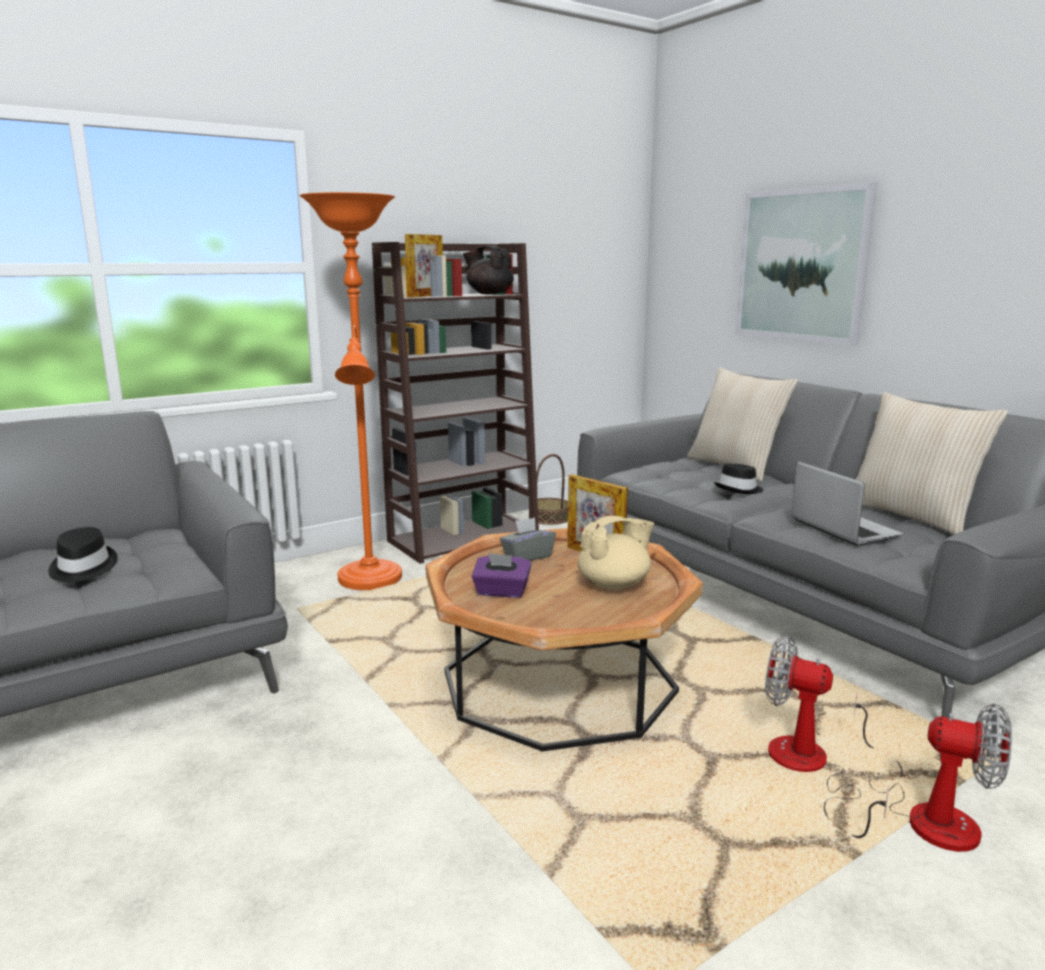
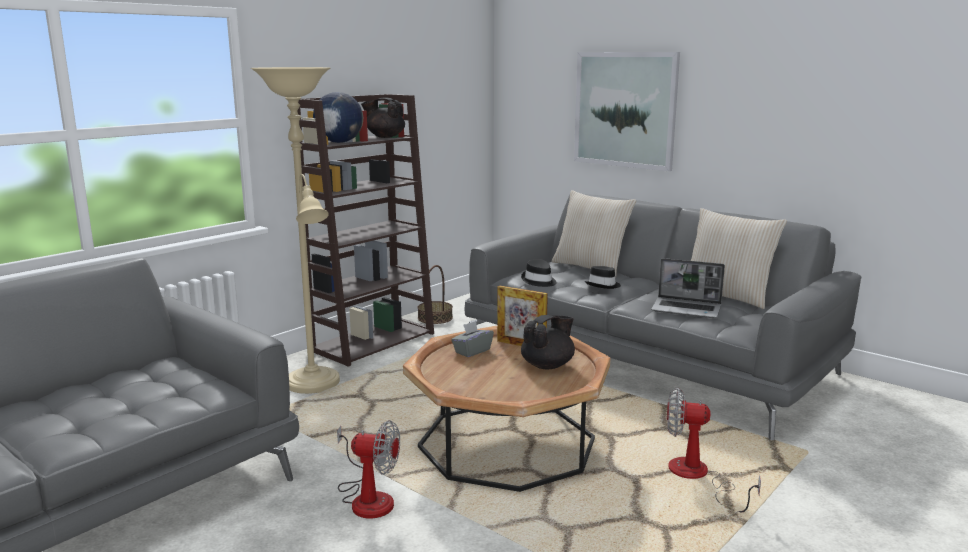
camera: 15 degrees left, 0 degrees up
(82, 568) = (129, 397): black hat -> black hat (539, 281)
(370, 581) = (314, 385): orange floor lamp -> beige floor lamp
(426, 296) = (339, 142): picture frame -> globe
(501, 592) = (470, 379): purple tissue box -> none
(614, 585) = (548, 365): beige teapot -> black teapot
(842, 528) = (687, 309): laptop -> laptop turned 150 degrees clockwise
(926, 811) = (776, 491): fan -> fan (367, 498)

